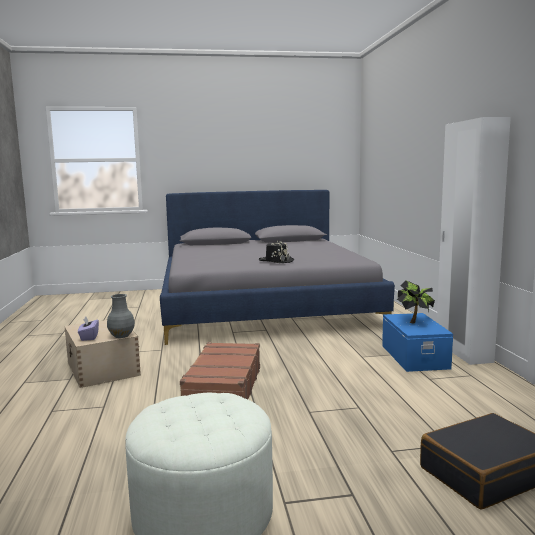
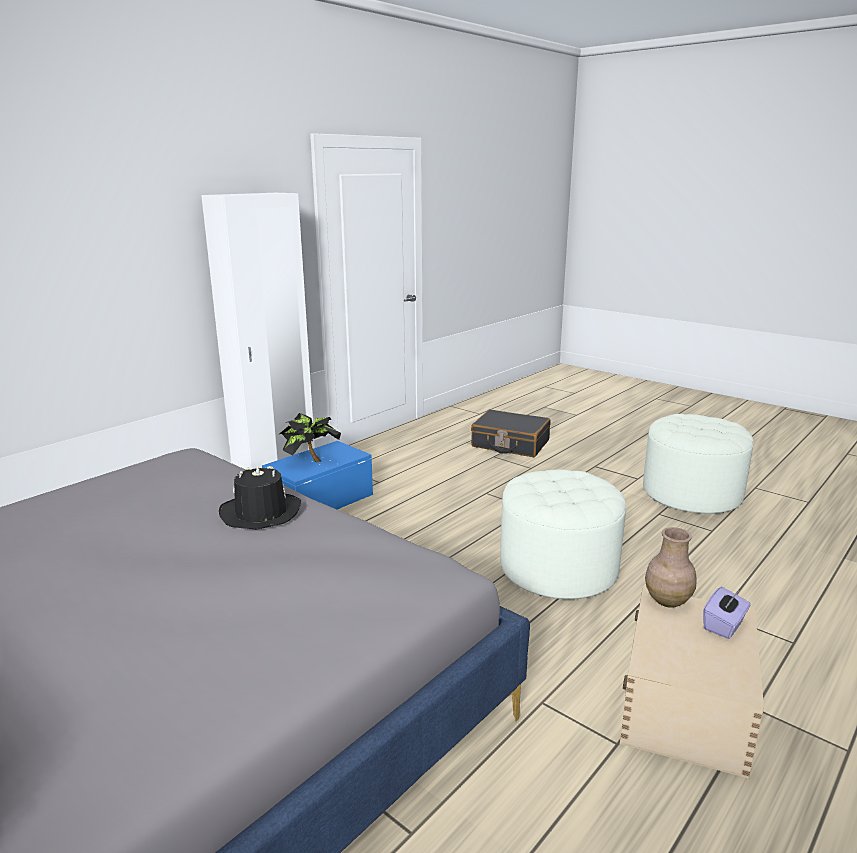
camera: 130 degrees left, 10 degrees up
(122, 336) = (667, 600): grey vase -> brown vase
(223, 387) = (558, 568): brown suitcase -> white ottoman

